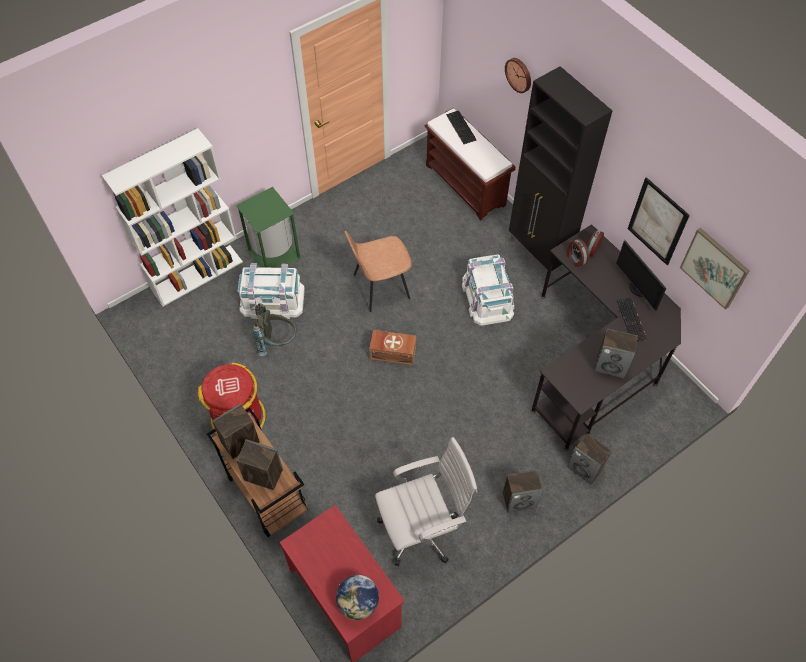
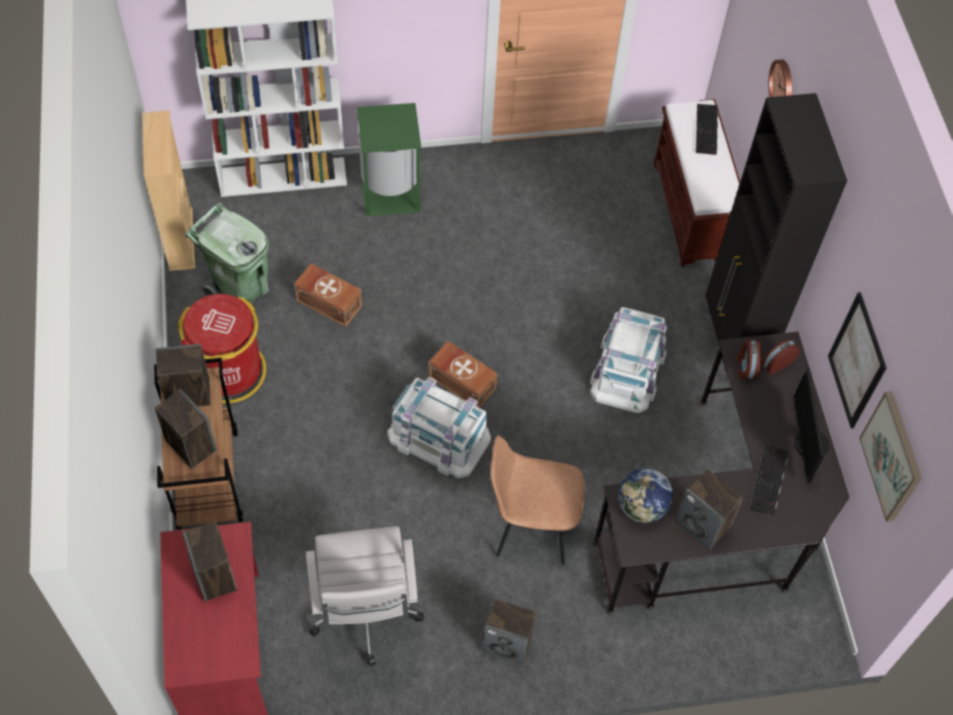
camera: 25 degrees right, 0 degrees up
(152, 347) = (180, 239): none -> beige bookcase
(215, 363) = (241, 293): none -> green trash can
(272, 300) = (354, 248): white storage box -> white storage box (438, 437)
(277, 342) = (328, 302): grey backpack -> brown storage box
(358, 603) = (205, 649): globe -> globe (642, 507)
(380, 287) = (496, 293): brown chair -> brown chair (531, 525)
(423, 529) = (365, 616): white office chair -> white office chair turned 75 degrees clockwise
(585, 468) = (618, 648): speaker -> speaker (215, 576)

